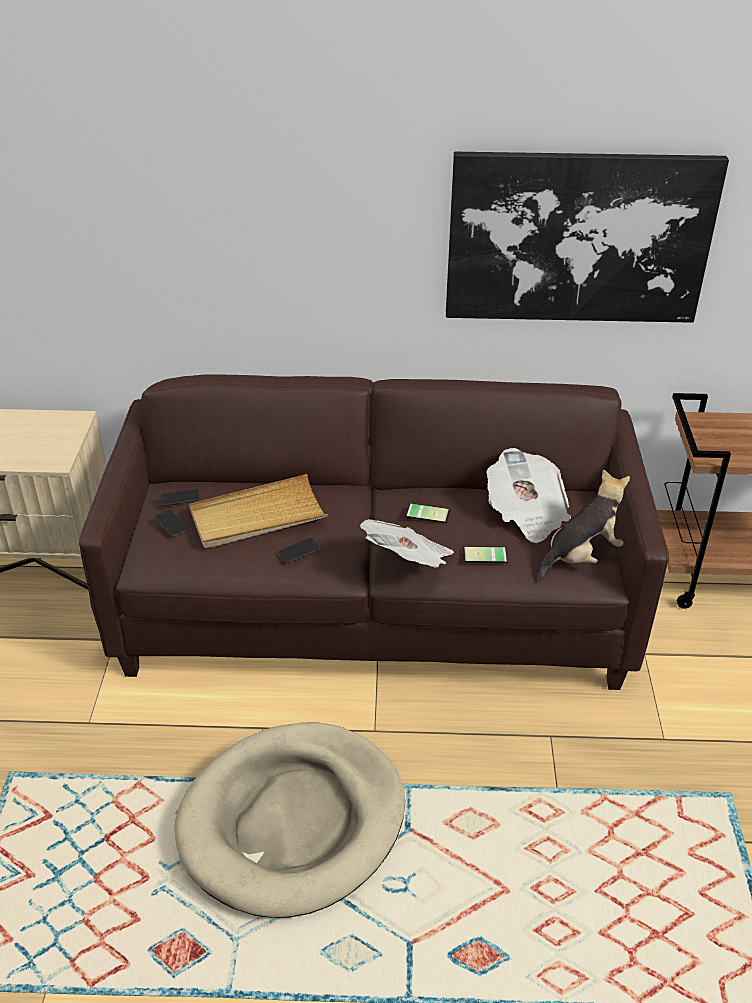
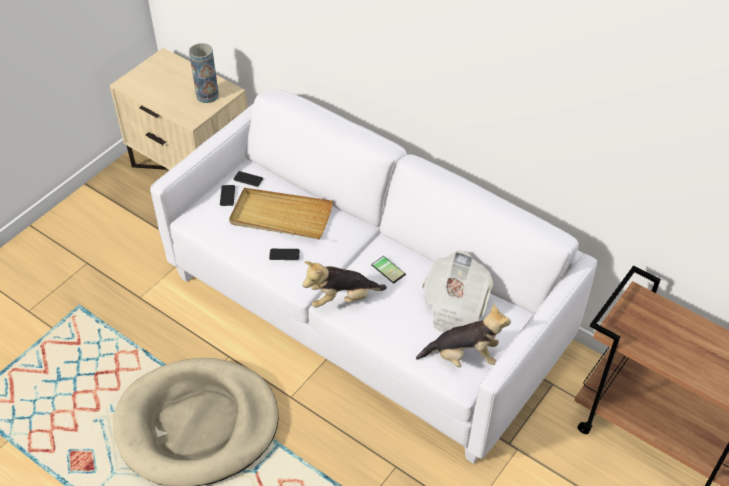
camera: 35 degrees right, 10 degrees up
(53, 432) = (207, 95): none -> vase
(376, 606) = (366, 312): brown sofa -> white sofa
(408, 562) = (342, 299): newspaper -> plush toy
(485, 556) = (394, 321): phone -> none
(578, 238) = (573, 114): picture -> none

